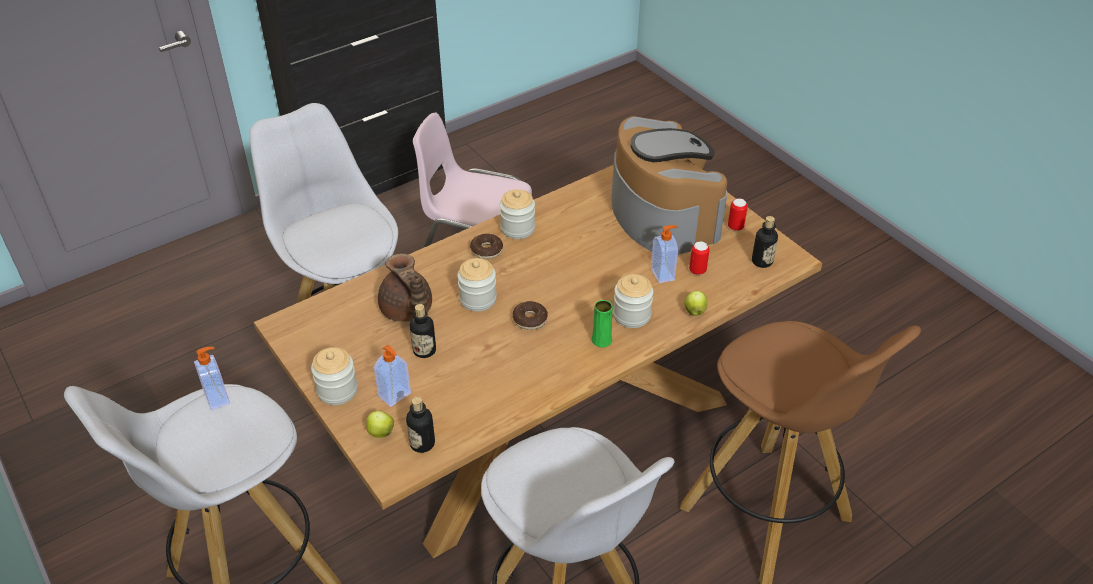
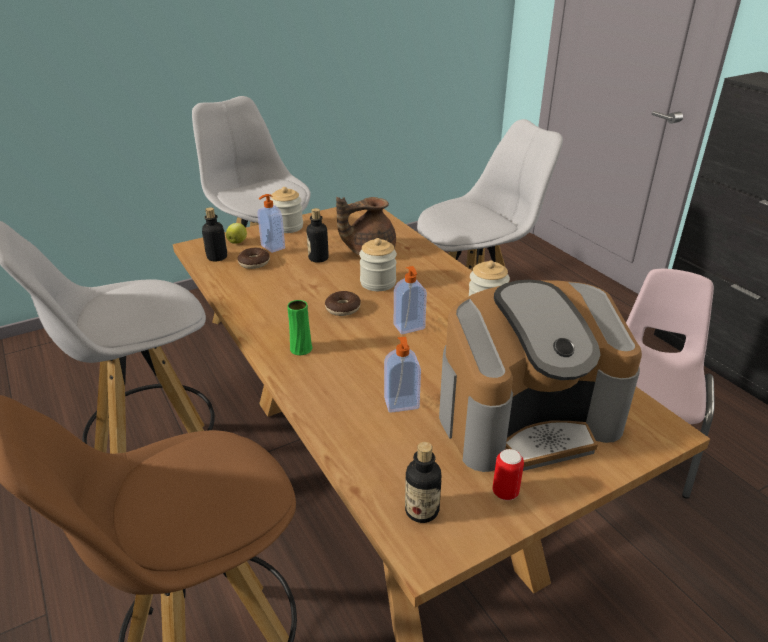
camera: 95 degrees right, 10 degrees down
(218, 398) = (294, 189): soap dispenser -> soap dispenser (409, 327)
(486, 250) = (449, 289): donut -> donut (254, 263)
(631, 315) = (333, 372): jar -> none
(694, 311) = (329, 423): apple -> none
(697, 270) = (406, 436): can -> none

